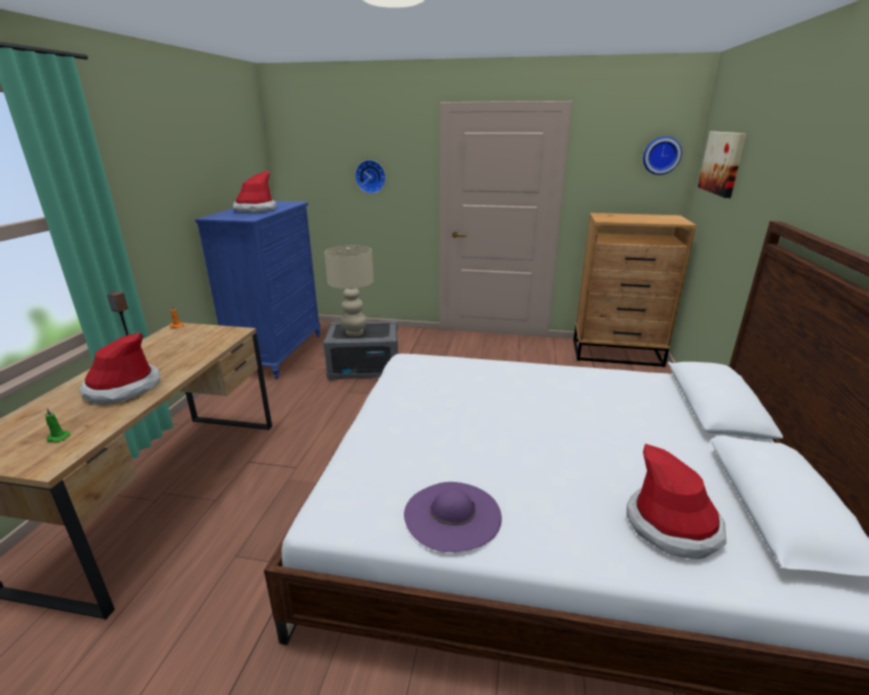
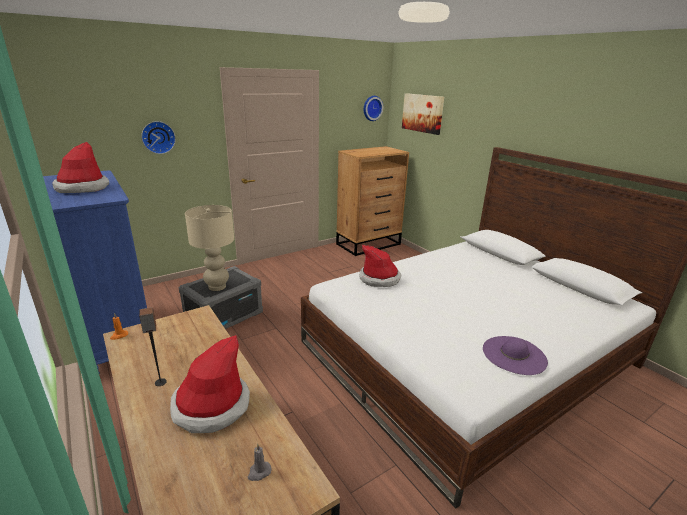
camera: 45 degrees left, 0 degrees up
(57, 438) = (259, 472): green candle -> grey candle
(672, 526) = (572, 310): hat -> hat (379, 278)

